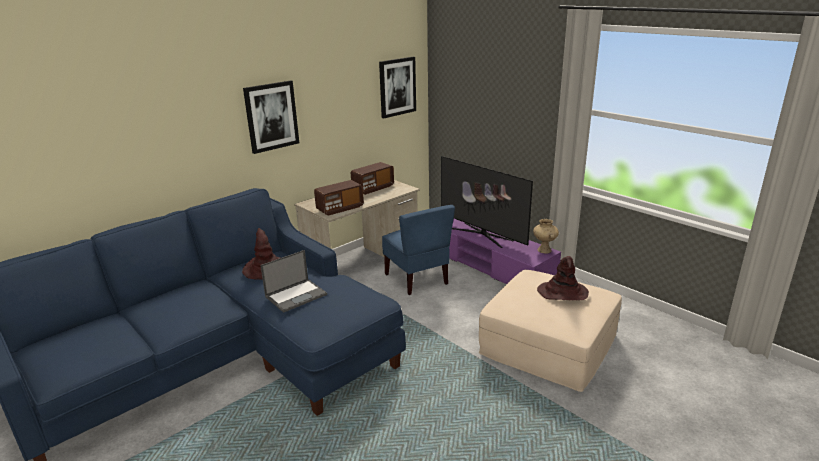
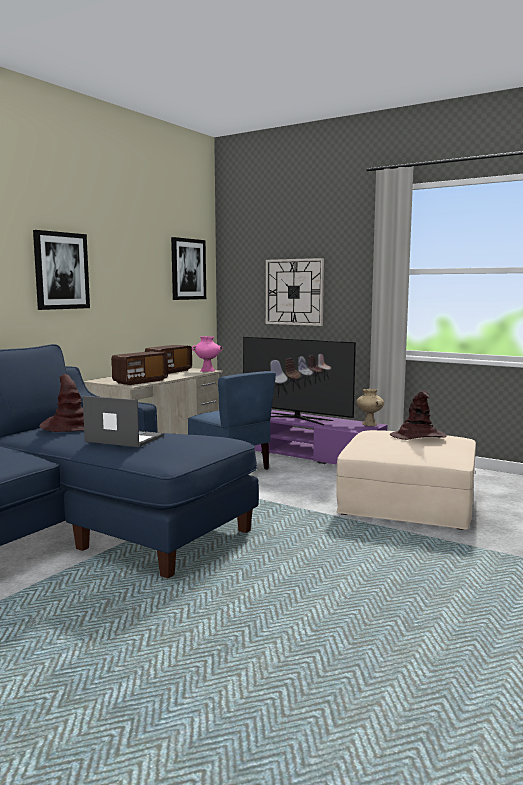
camera: 15 degrees left, 15 degrees down
(296, 295) = (124, 439): laptop -> laptop turned 105 degrees counterclockwise
(406, 188) = (207, 370): none -> pink vase
(492, 113) = (294, 292): none -> wall clock

